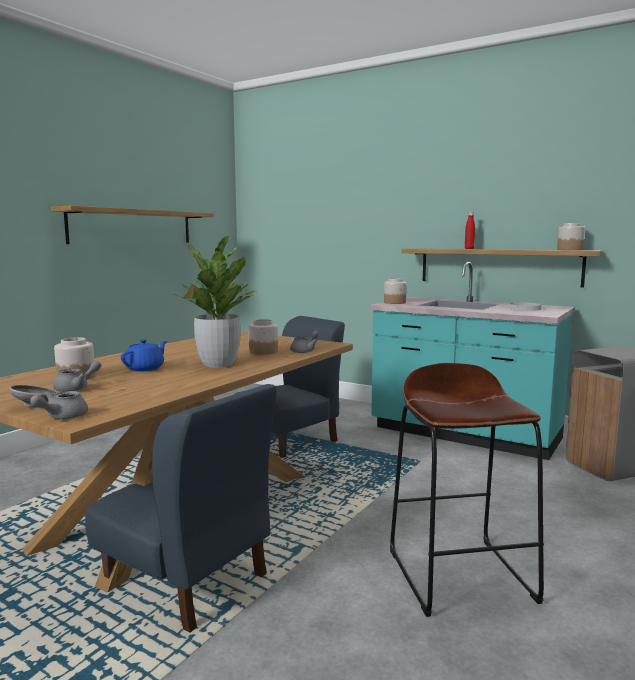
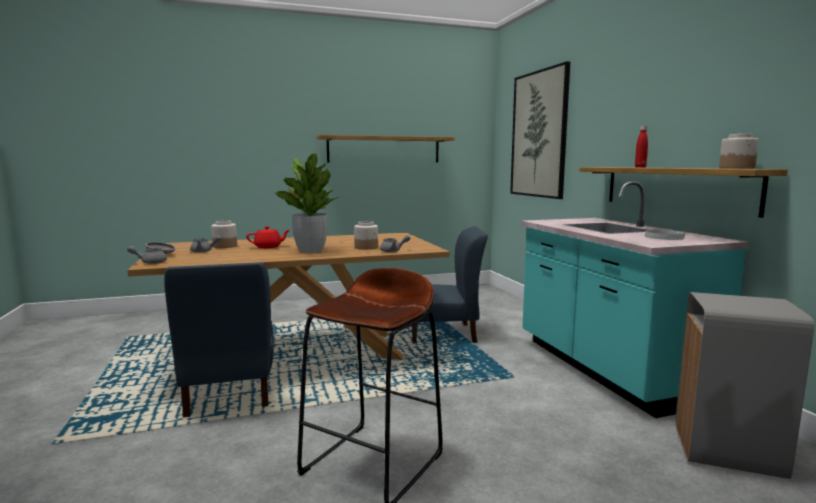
camera: 40 degrees right, 0 degrees up
(145, 368) = (268, 247): blue teapot -> red teapot
(315, 213) = (538, 134): none -> picture
(395, 302) = (552, 221): jar -> none

